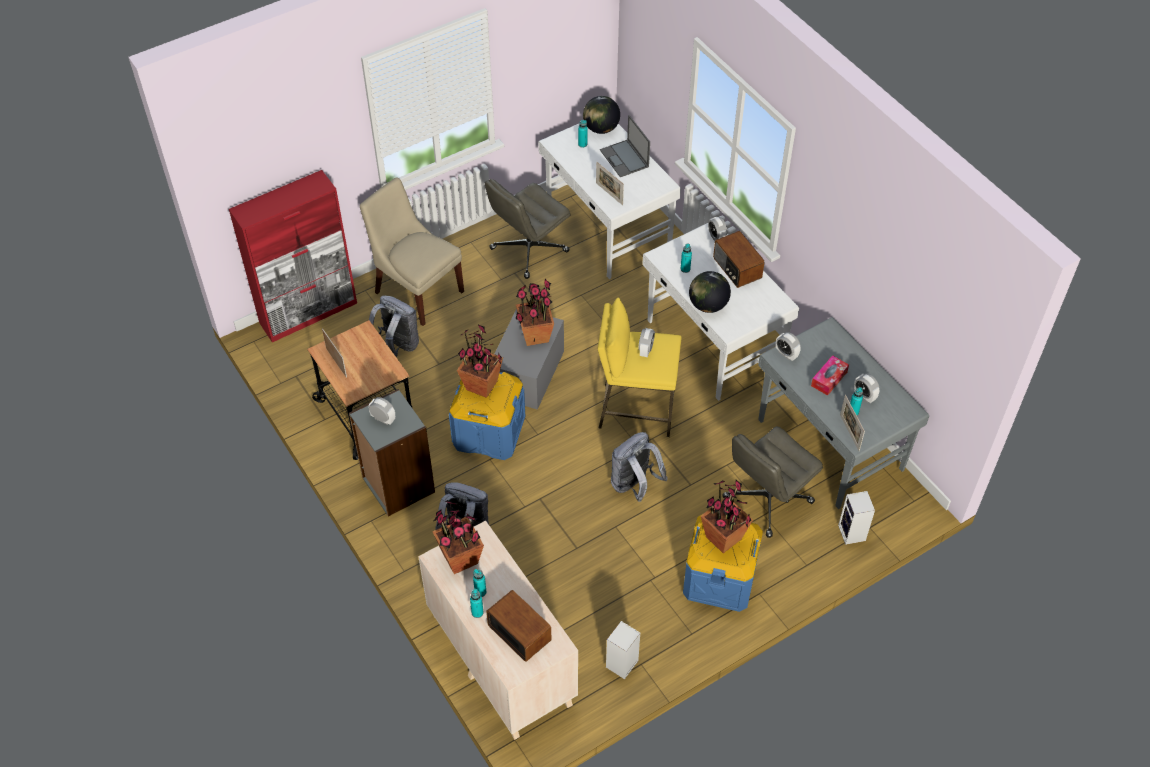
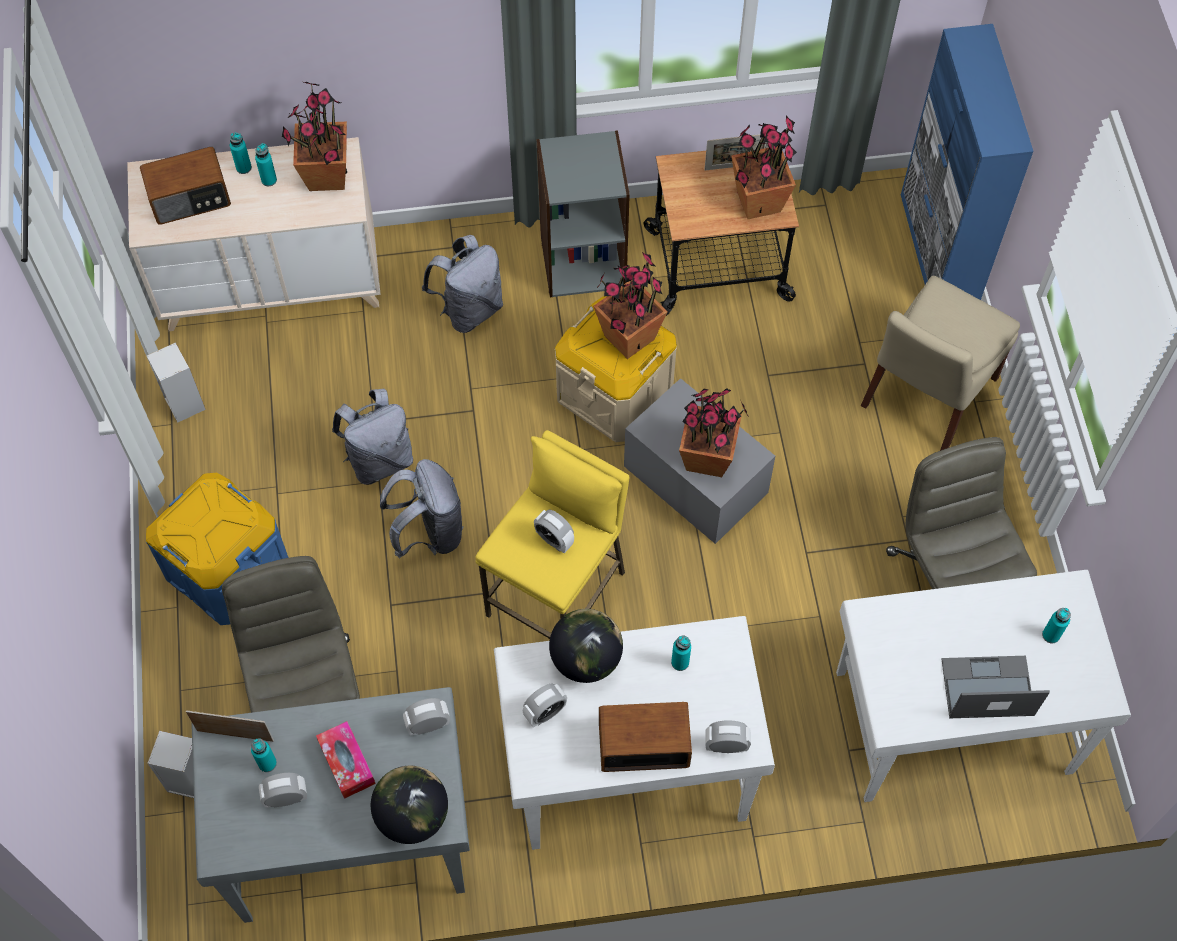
camera: 115 degrees right, 10 degrees up
(309, 313) = (938, 251): red cabinet -> blue cabinet
(383, 419) = (586, 162): alarm clock -> alarm clock (545, 713)
(397, 346) = (825, 336): grey backpack -> grey backpack (379, 459)
(417, 290) = (926, 396): beige chair -> beige chair turned 150 degrees clockwise
(488, 432) = (614, 392): blue storage box -> beige storage box
(601, 128) = (1082, 684): globe -> globe (412, 815)
(609, 194) = (906, 624): picture frame -> none
(723, 538) = (212, 521): potted plant -> potted plant (758, 201)

